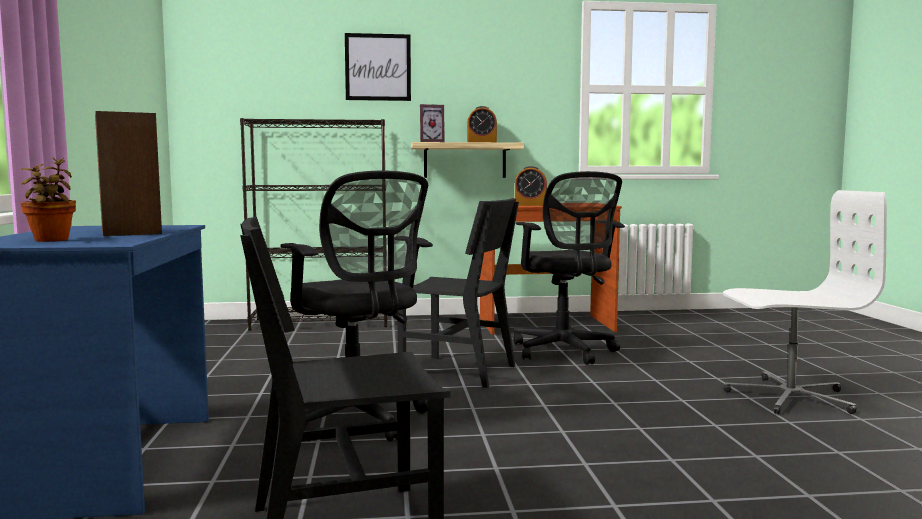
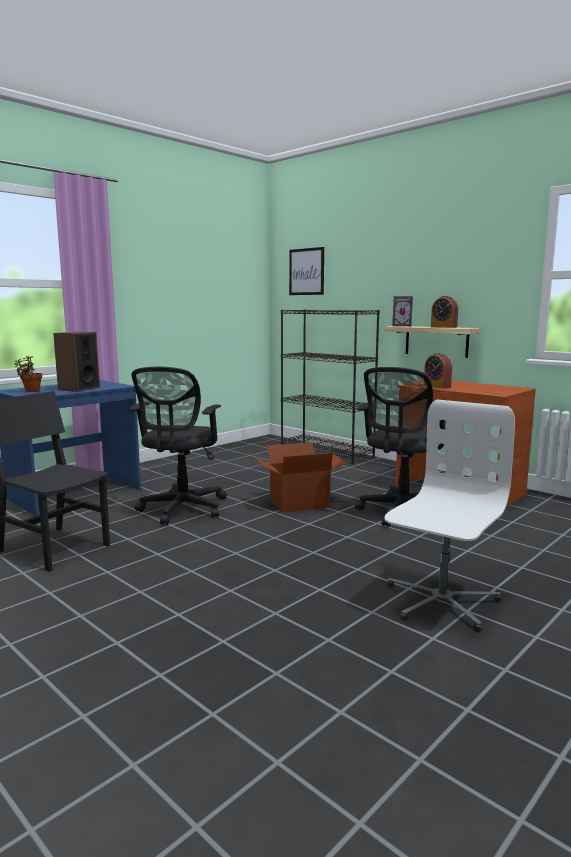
camera: 50 degrees right, 5 degrees up
(378, 67) = (379, 266): picture -> picture (306, 271)
(458, 371) = (299, 503): black chair -> cardboard box
(789, 397) = (440, 601): white office chair -> white office chair turned 105 degrees counterclockwise

